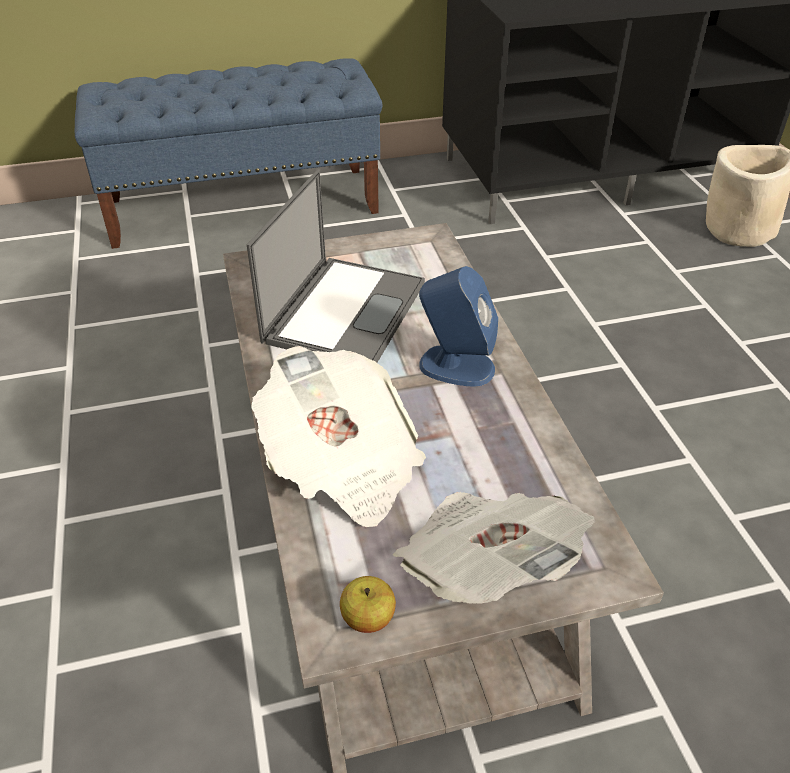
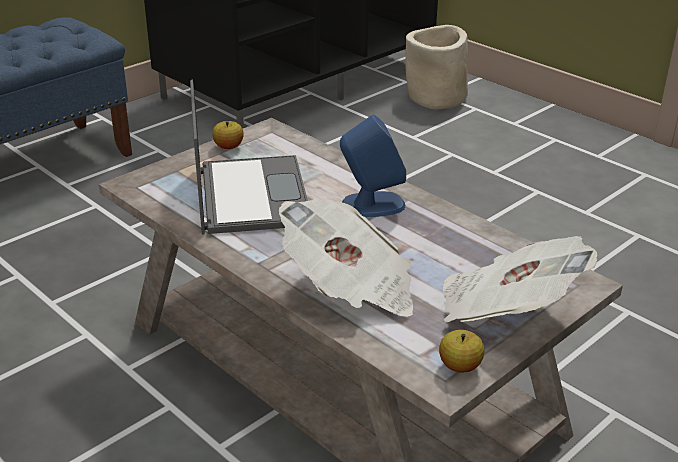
camera: 30 degrees left, 10 degrees down
(373, 247) = (228, 147): none -> apple

